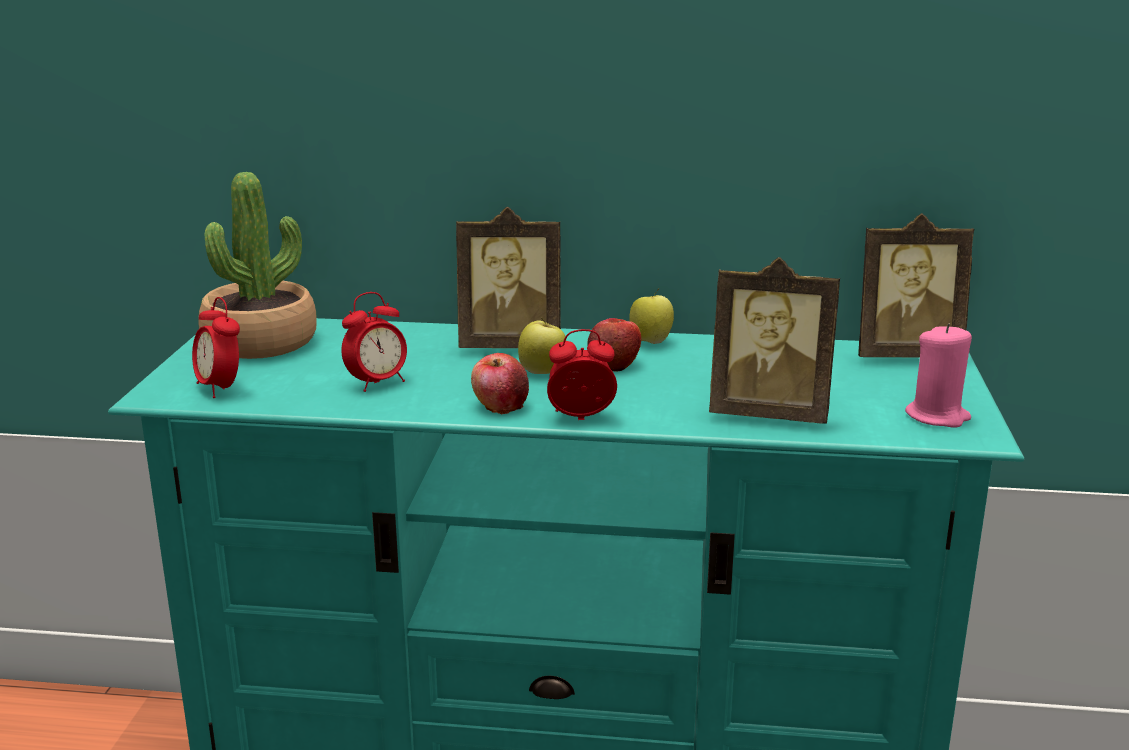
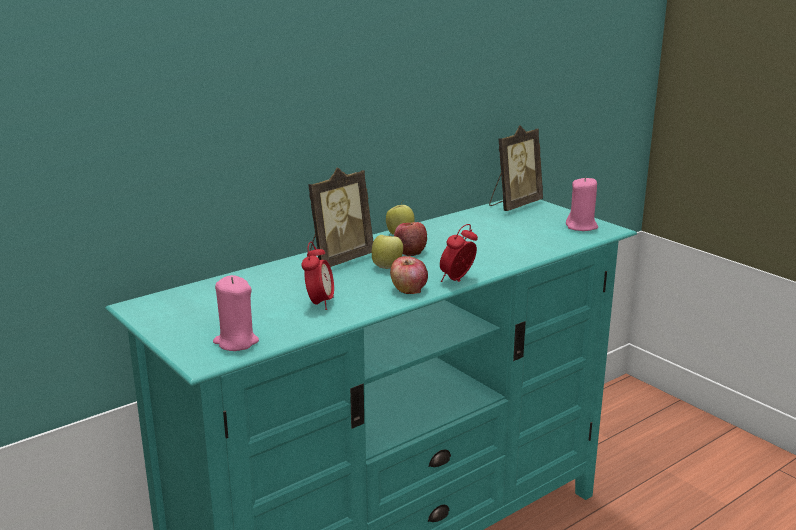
camera: 45 degrees left, 0 degrees up
(220, 389) = (236, 342): alarm clock -> pink candle
(260, 342) = (188, 310): potted plant -> none
(769, 413) = (524, 248): picture frame -> none

